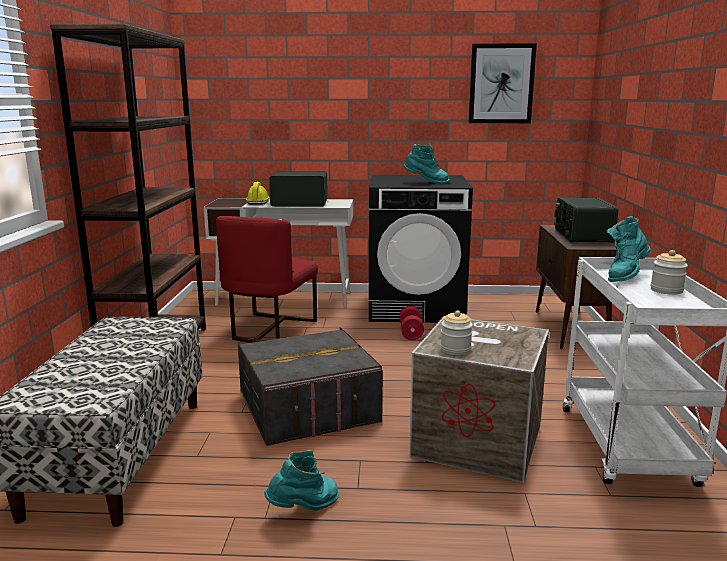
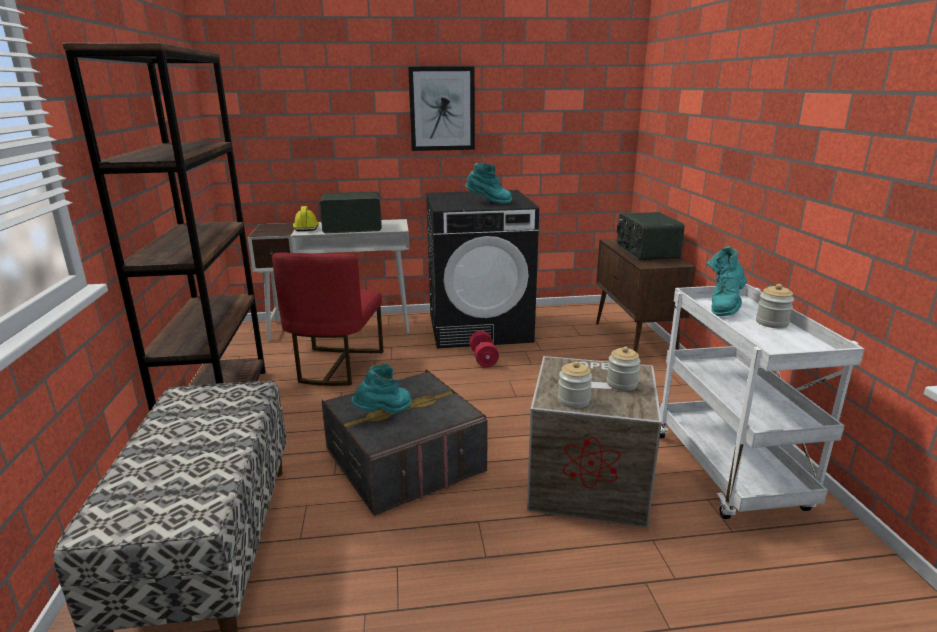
camera: 10 degrees left, 5 degrees up
(305, 509) = (438, 592): turquoise boot -> turquoise boot (384, 414)
(501, 84) = (554, 95): picture -> picture (442, 109)
(509, 341) = (622, 384): none -> jar

